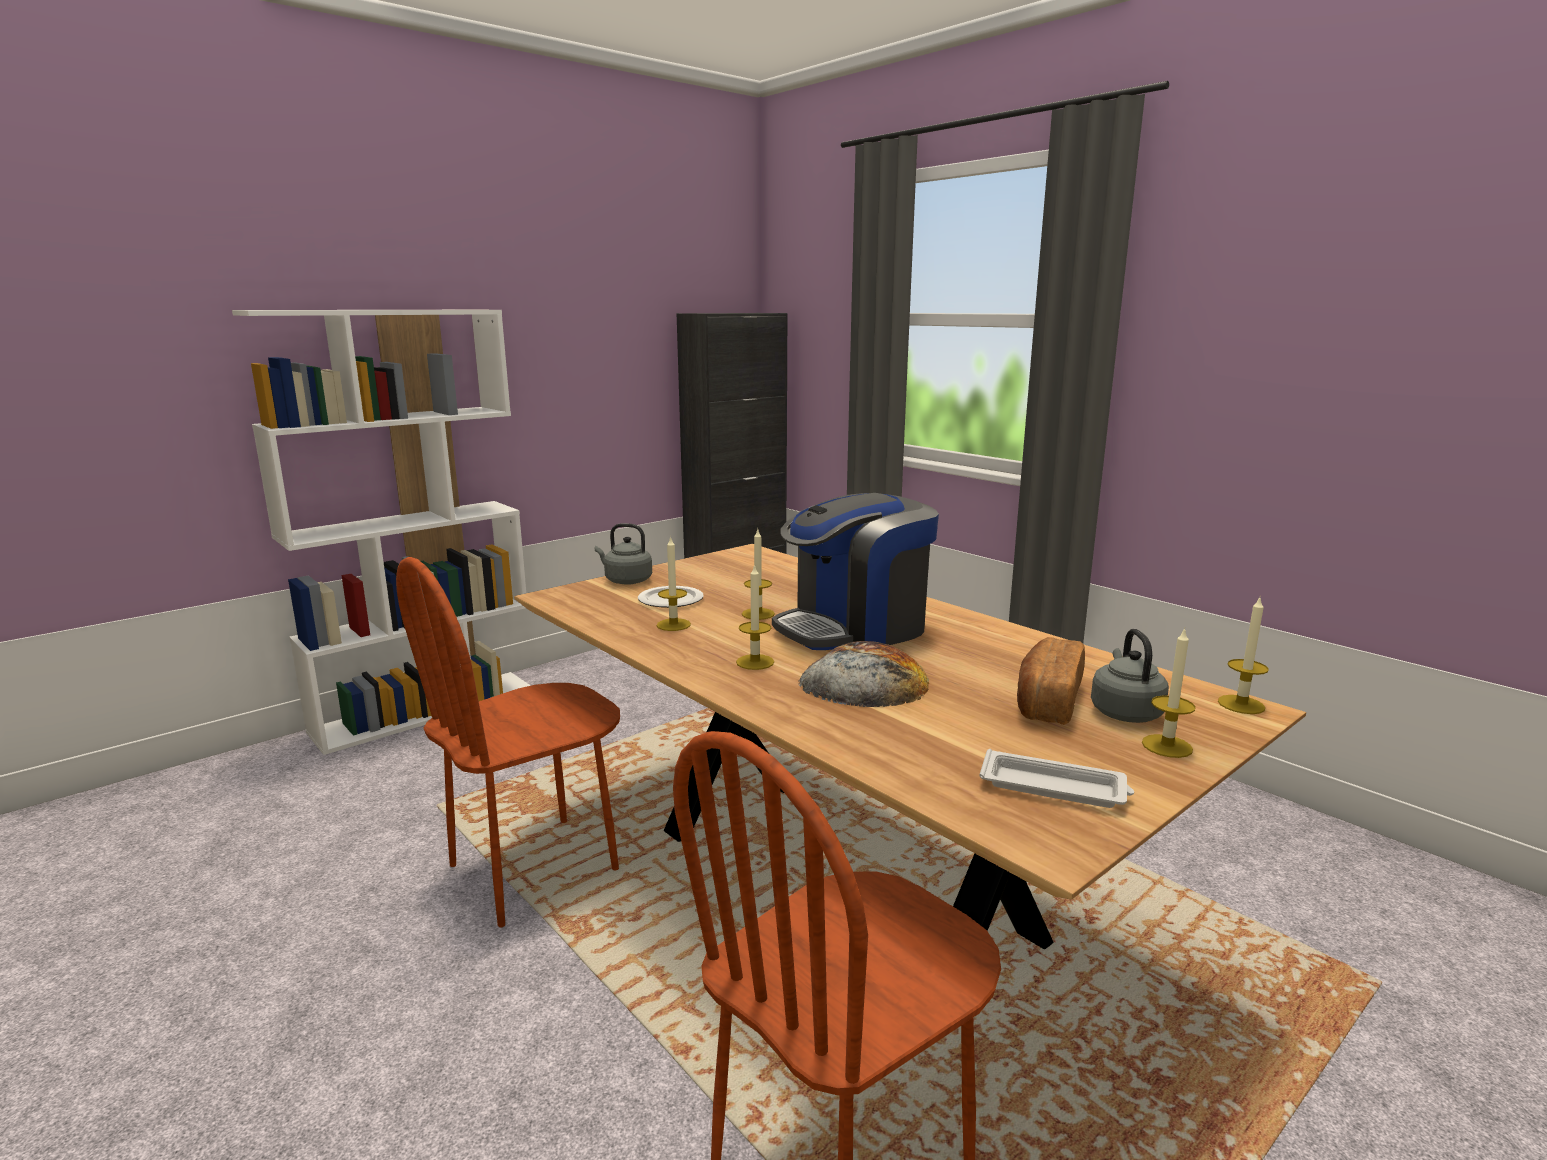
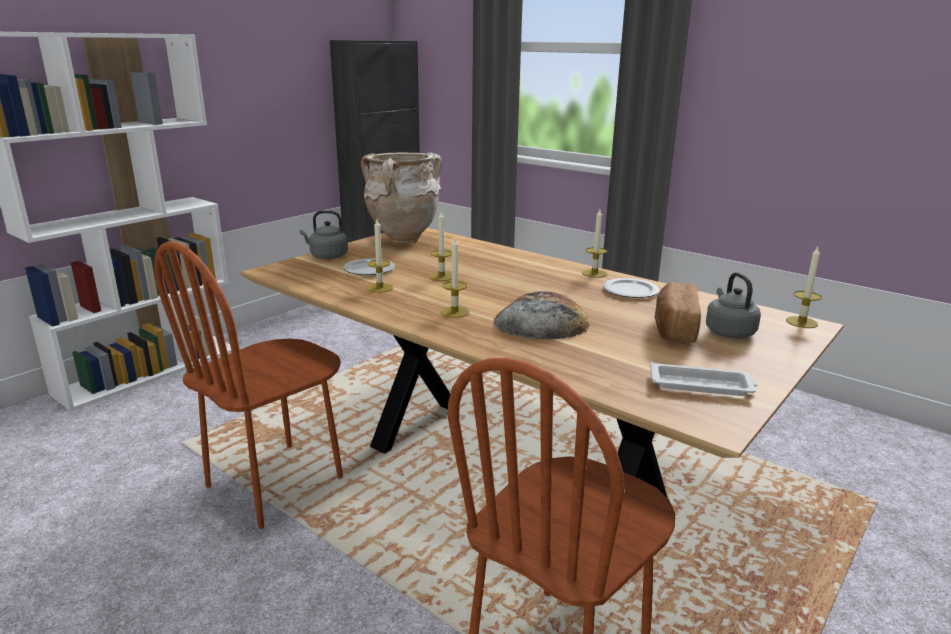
camera: 10 degrees left, 5 degrees up
(728, 564) = (402, 241): none -> beige vase
(854, 629) = (518, 284): coffee machine -> none
(1006, 646) = (631, 291): none -> plate
(1167, 746) = (764, 352): candle -> candle (594, 273)

